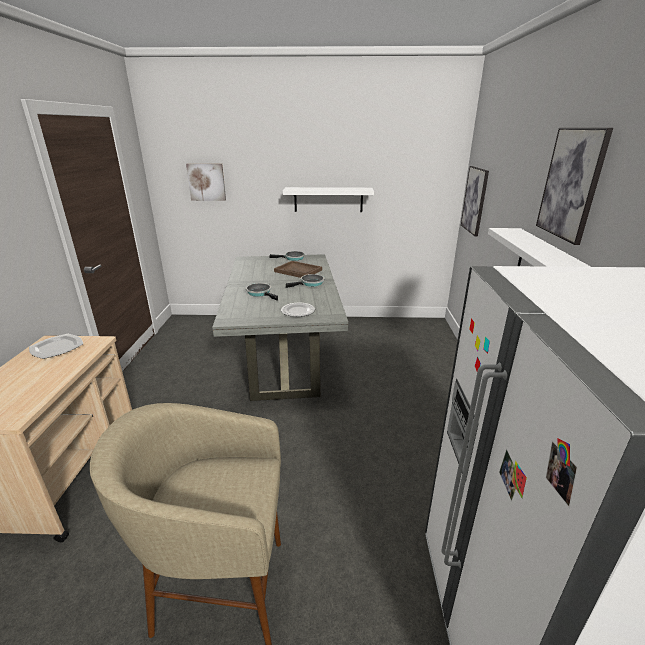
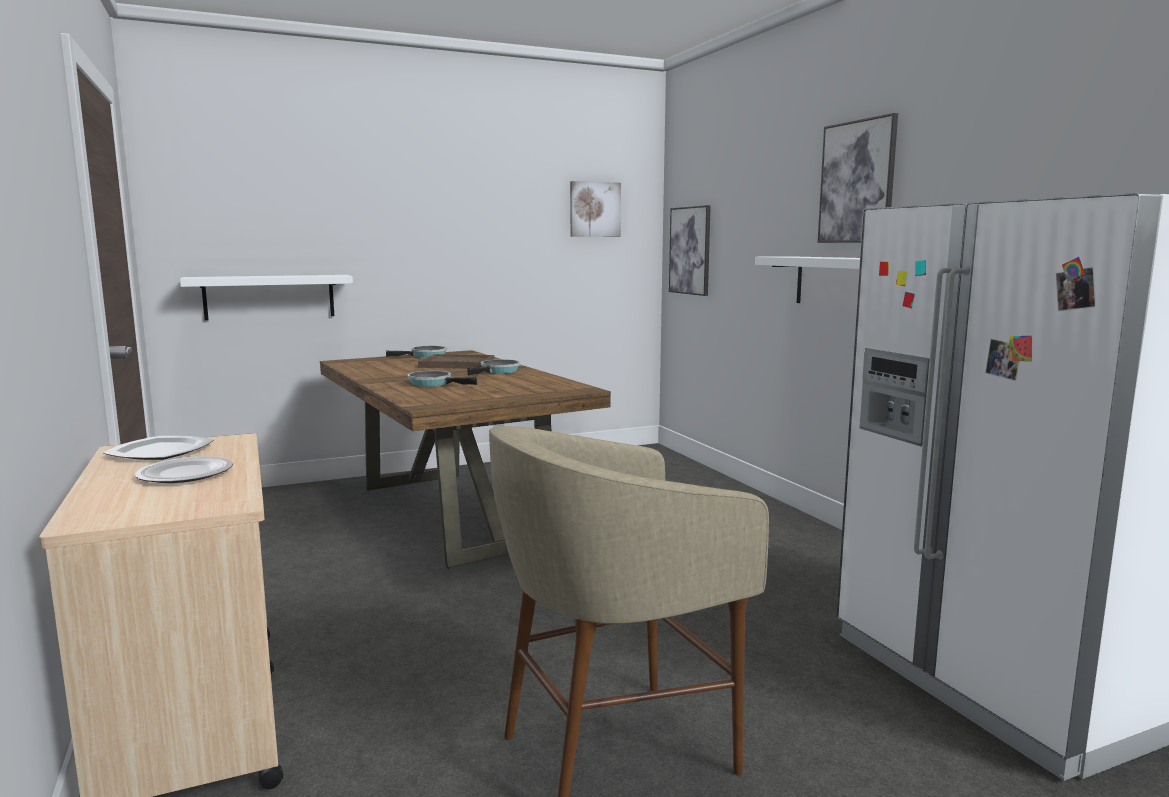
camera: 25 degrees left, 15 degrees down
(206, 182) = (258, 232): picture -> picture (594, 209)
(285, 357) = (454, 515): grey dining table -> brown dining table
(297, 311) = (522, 391): plate -> plate (184, 474)
(328, 199) = (472, 260): white shelf -> white shelf (269, 297)

